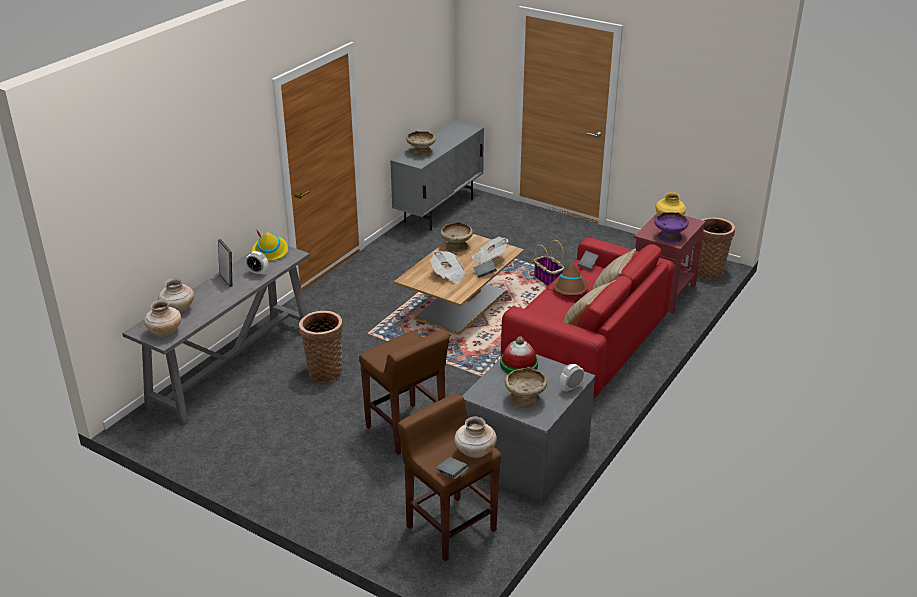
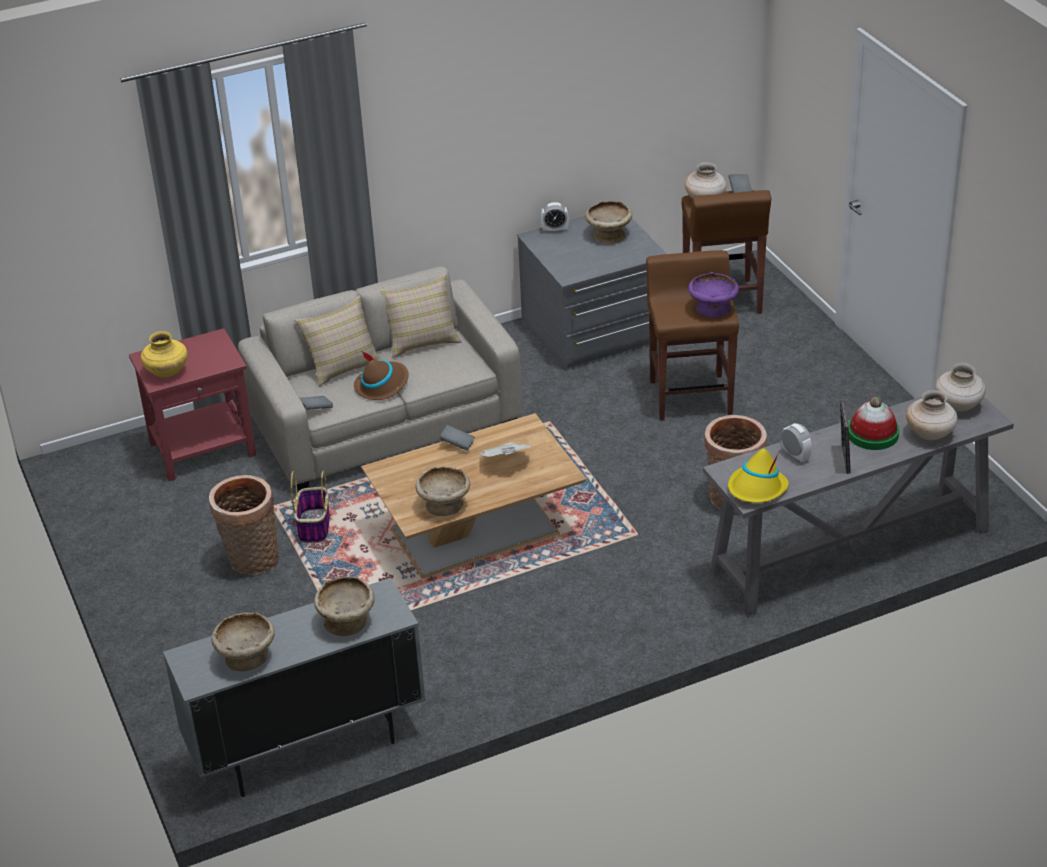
camera: 145 degrees left, 5 degrees up
(447, 134) = (246, 658): none -> beige bowl
(489, 258) = (424, 467): newspaper -> none
(519, 365) = (578, 265): hat -> hat (872, 434)
(587, 342) = (385, 419): red sofa -> beige sofa
(669, 236) = (208, 347): purple bowl -> purple bowl (712, 309)
(709, 270) = (97, 457): basket -> basket (251, 561)

